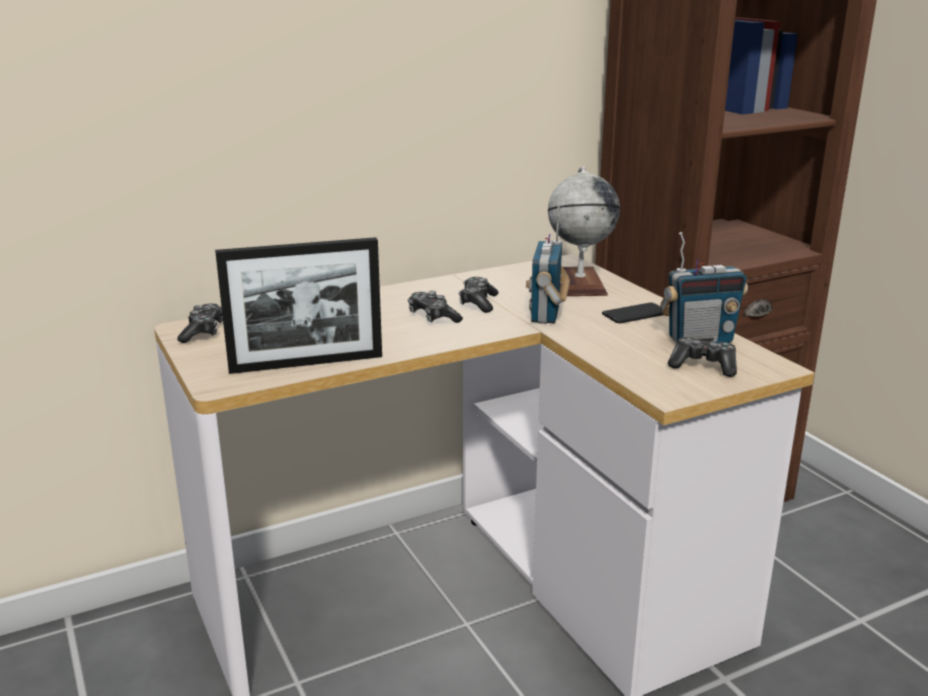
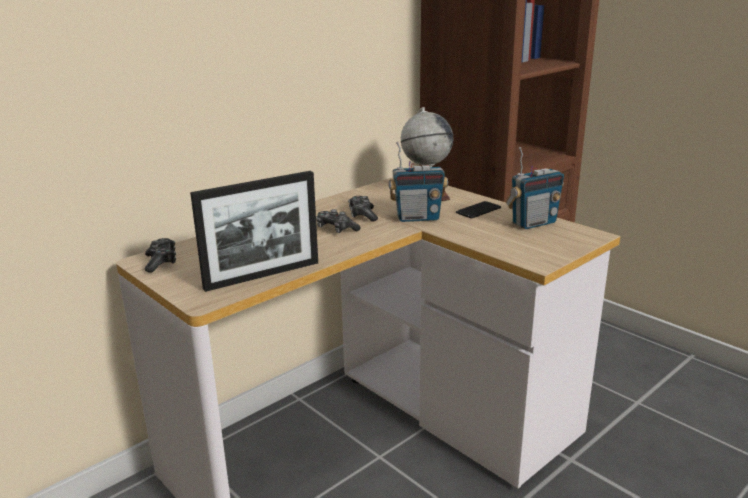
camera: 15 degrees left, 0 degrees up
(546, 315) = (417, 218): radio -> radio turned 90 degrees counterclockwise
(703, 366) = (548, 240): game controller -> none

